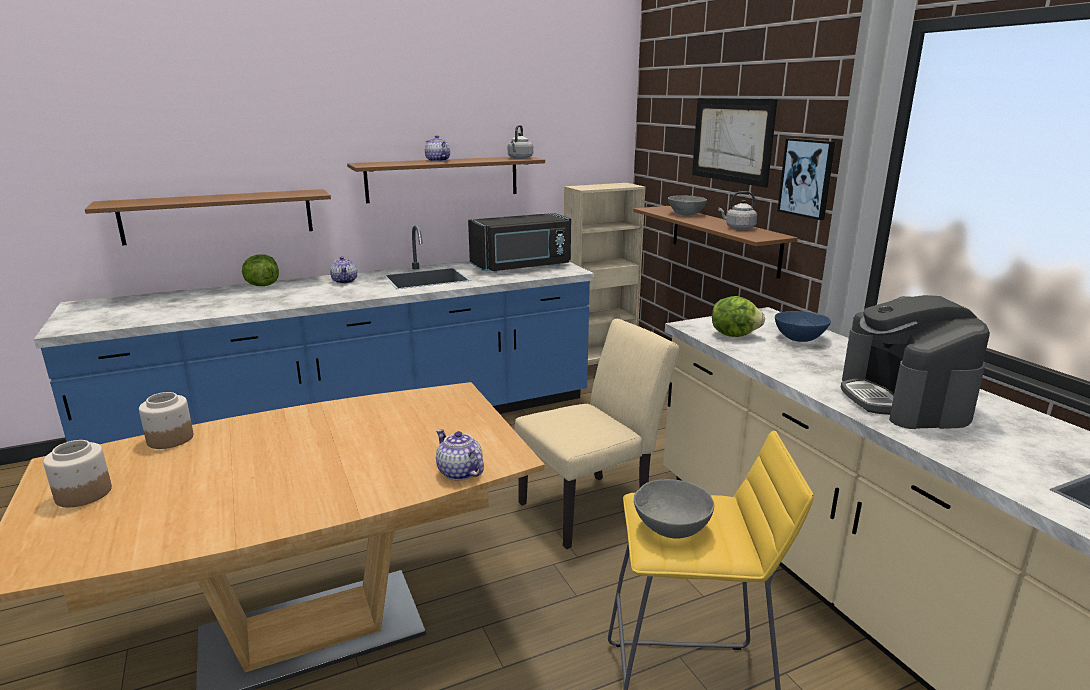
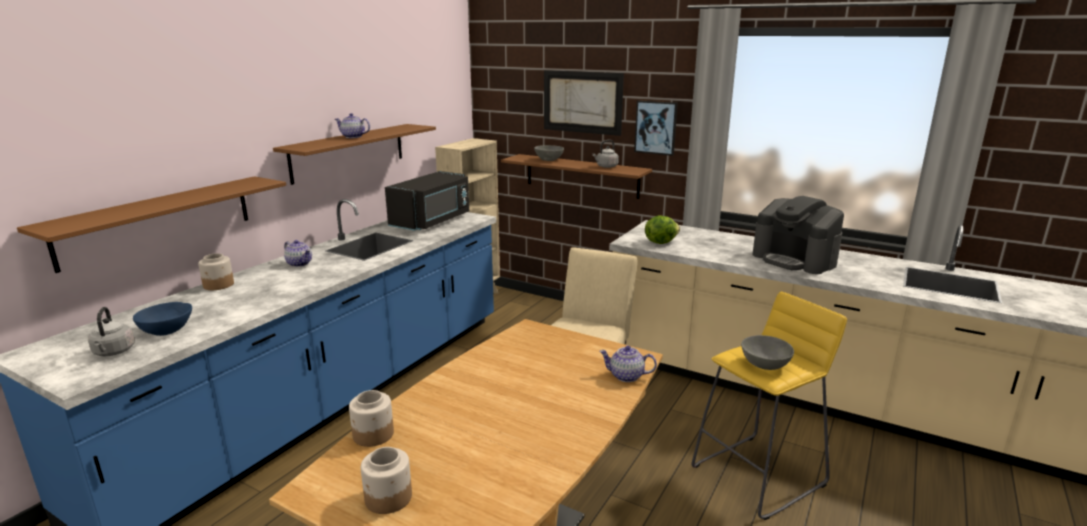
camera: 35 degrees left, 0 degrees up
(261, 285) = (218, 285): lettuce -> jar
(519, 158) = (412, 127): grey kettle -> grey kettle (113, 352)
(799, 338) = (695, 236): blue bowl -> blue bowl (167, 331)

